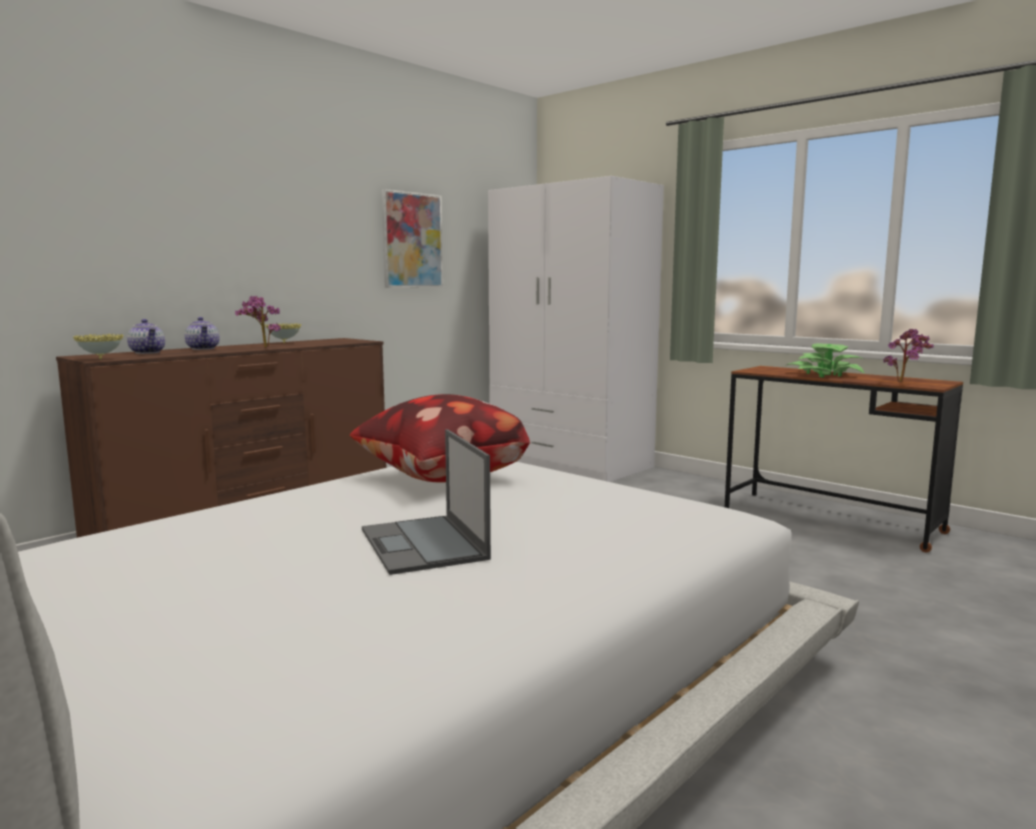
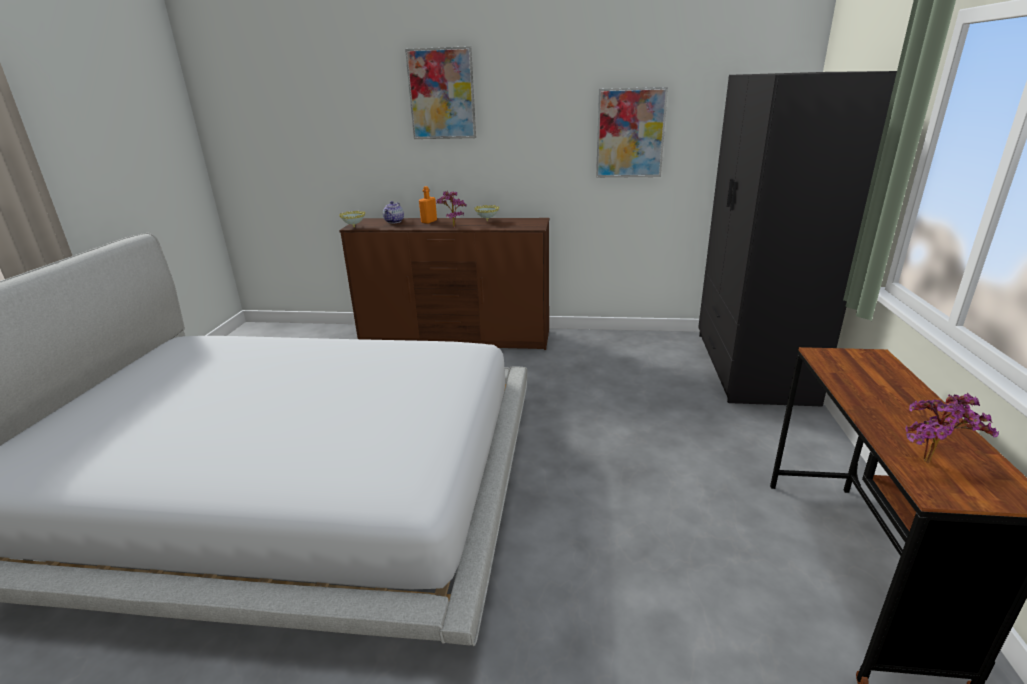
camera: 55 degrees right, 15 degrees up
(201, 170) = (442, 94): none -> picture
(204, 348) = (429, 221): teapot -> orange bottle
(424, 545) = (247, 412): laptop -> none
(440, 479) = (386, 366): pillow -> none
(569, 462) = (751, 367): white wardrobe -> black wardrobe
(824, 374) = (886, 398): potted plant -> none

